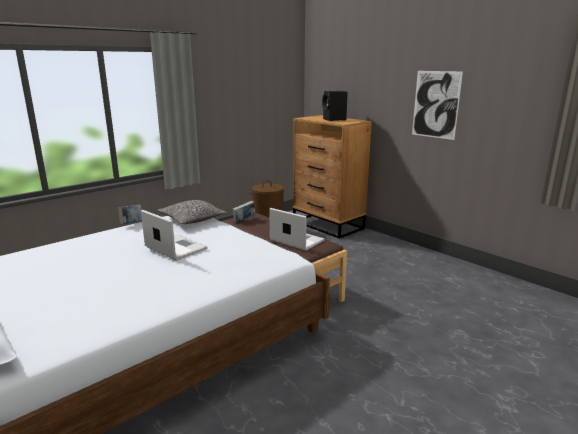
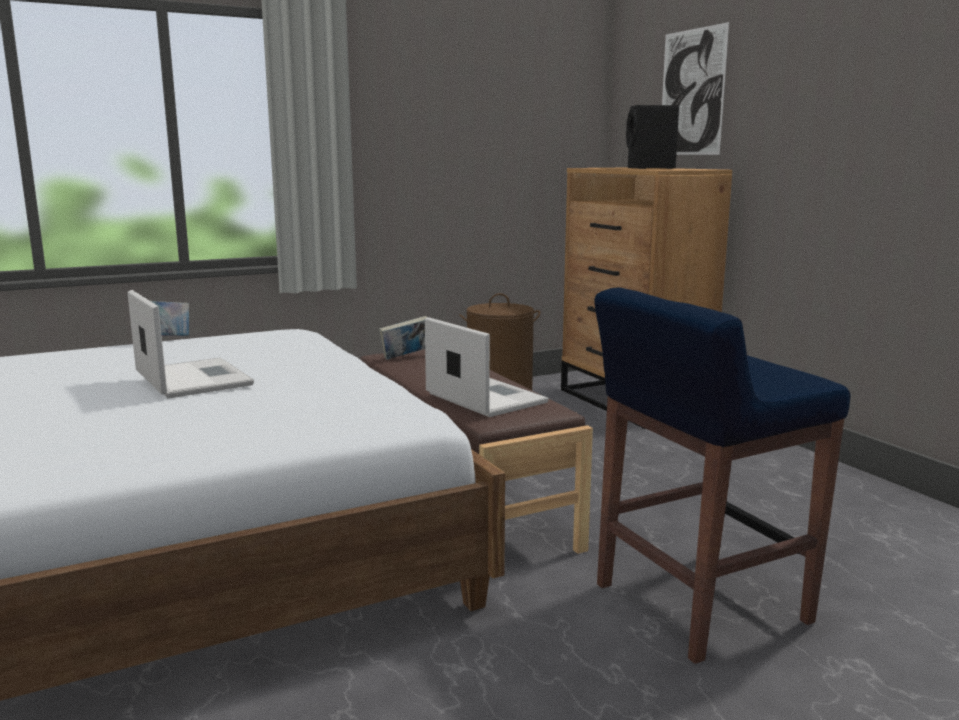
camera: 15 degrees right, 5 degrees down
(192, 219) = (284, 340): pillow -> none
(396, 317) = (697, 604): none -> blue stool
(435, 104) = (874, 117): picture -> picture (692, 92)

